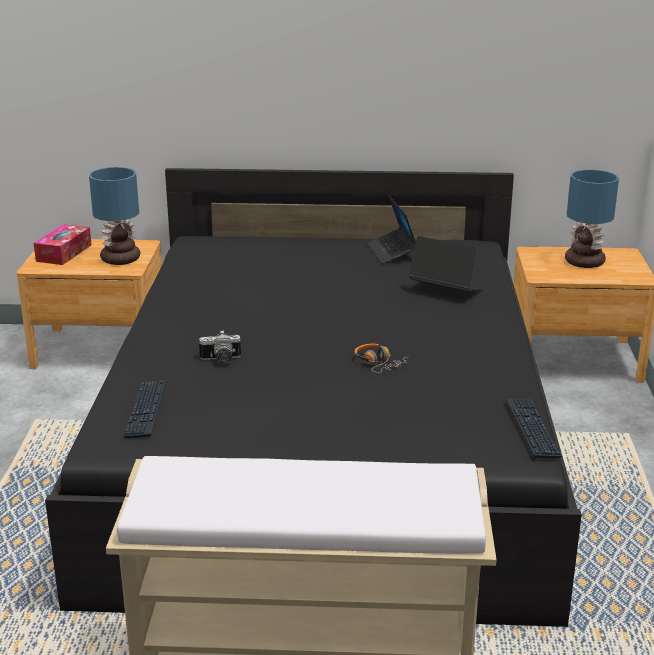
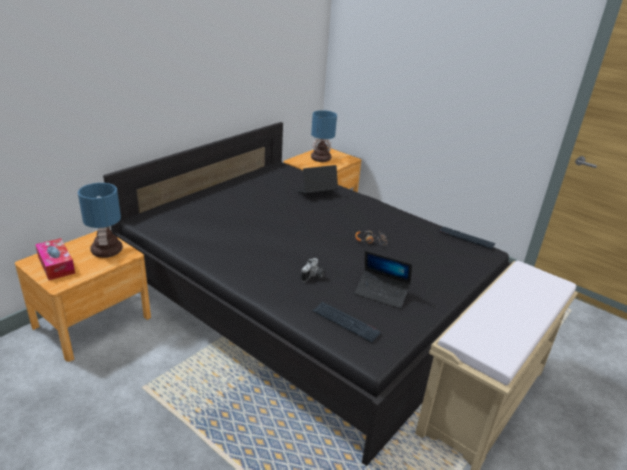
camera: 55 degrees left, 5 degrees up
(392, 252) = (254, 183): laptop -> laptop (381, 293)

